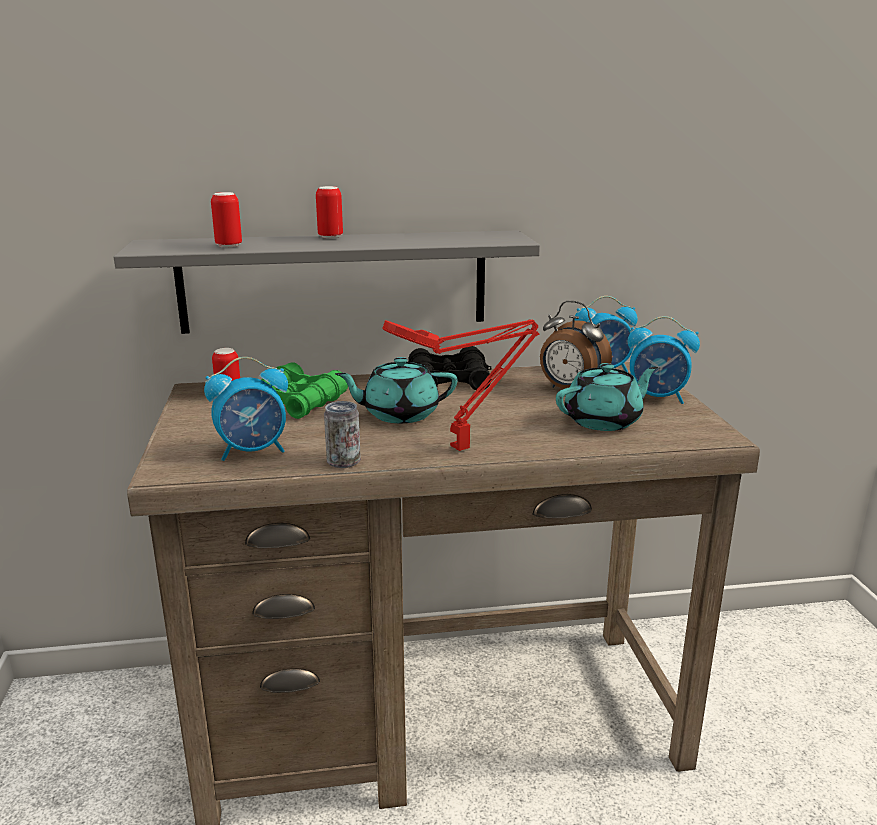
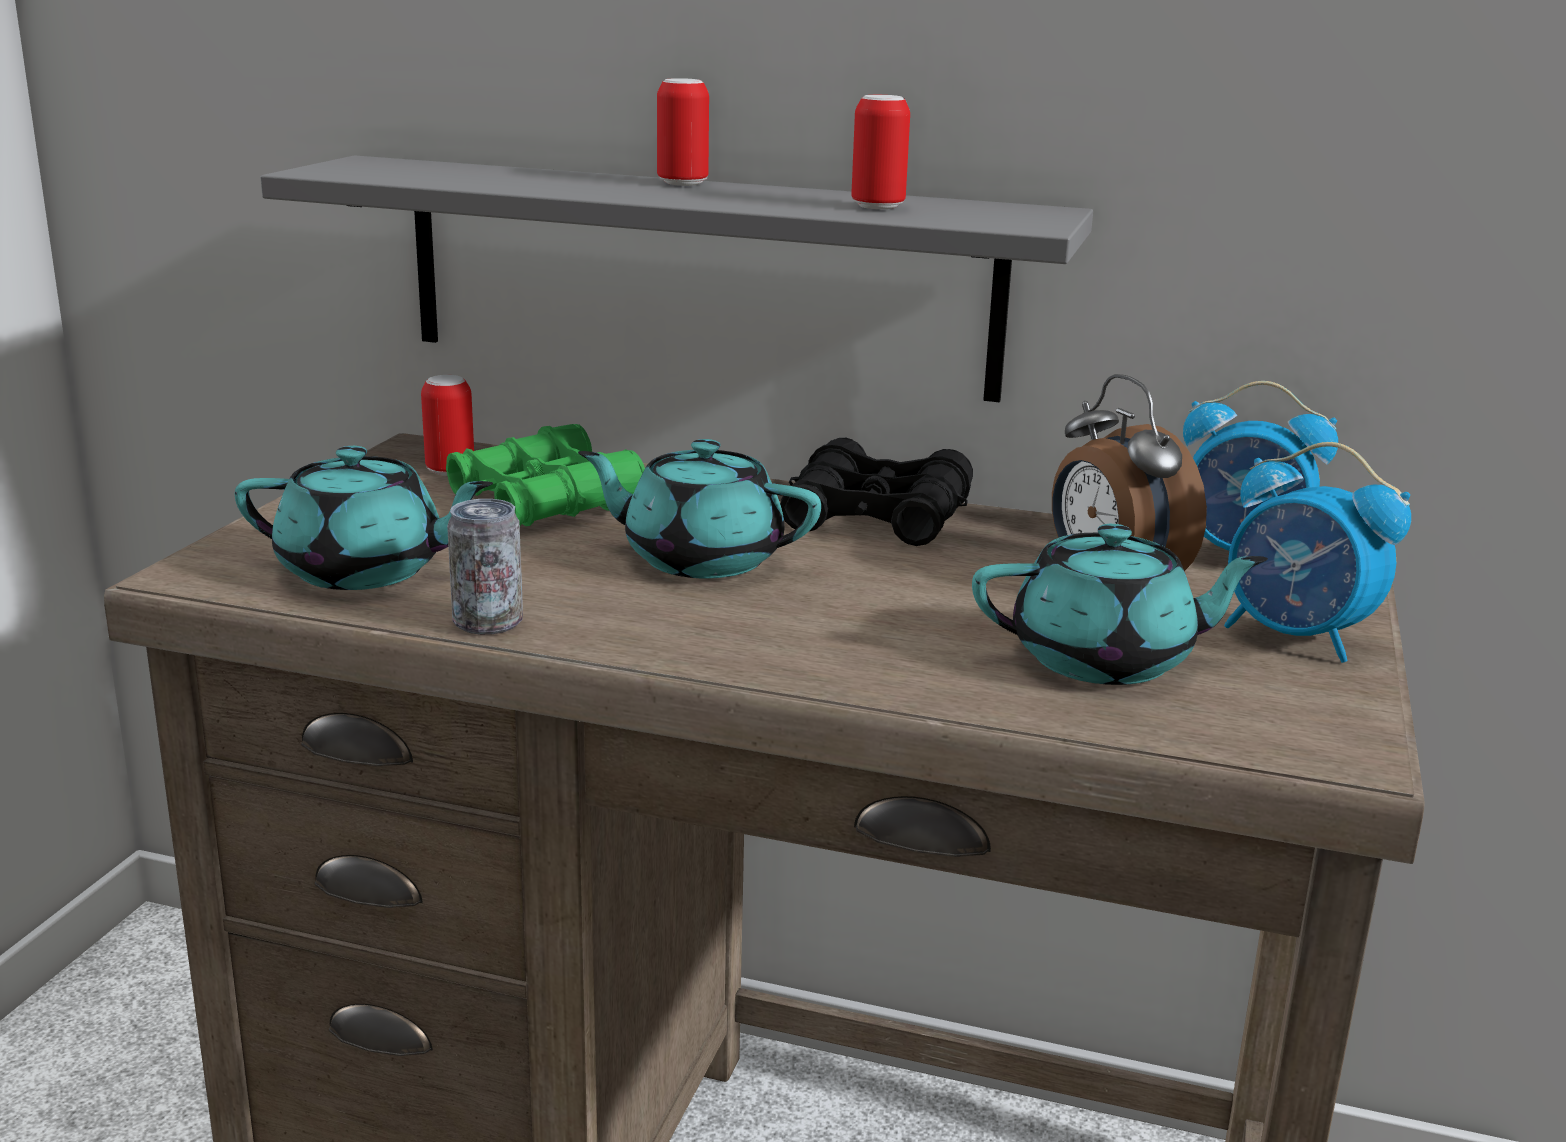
camera: 25 degrees right, 0 degrees up
(229, 246) = (471, 179): can -> can (878, 206)
(253, 451) = (365, 571): alarm clock -> turquoise teapot
(464, 447) = (741, 647): red table lamp -> none

